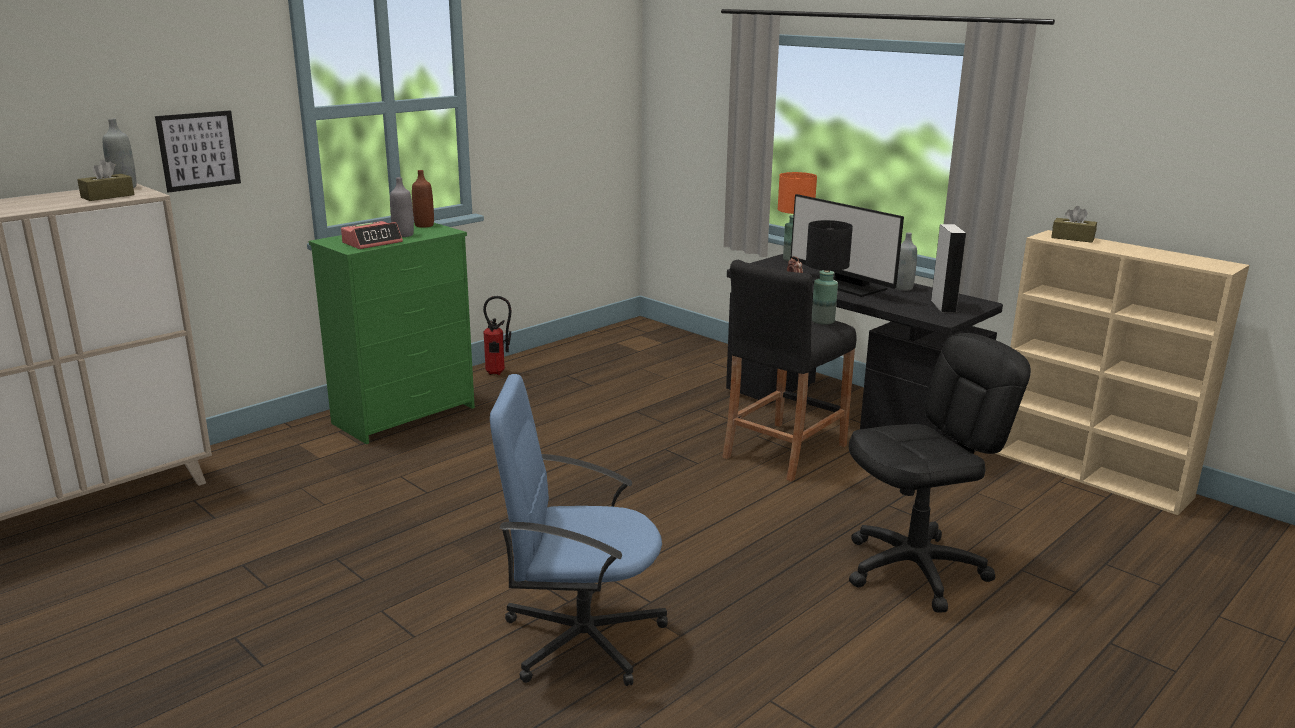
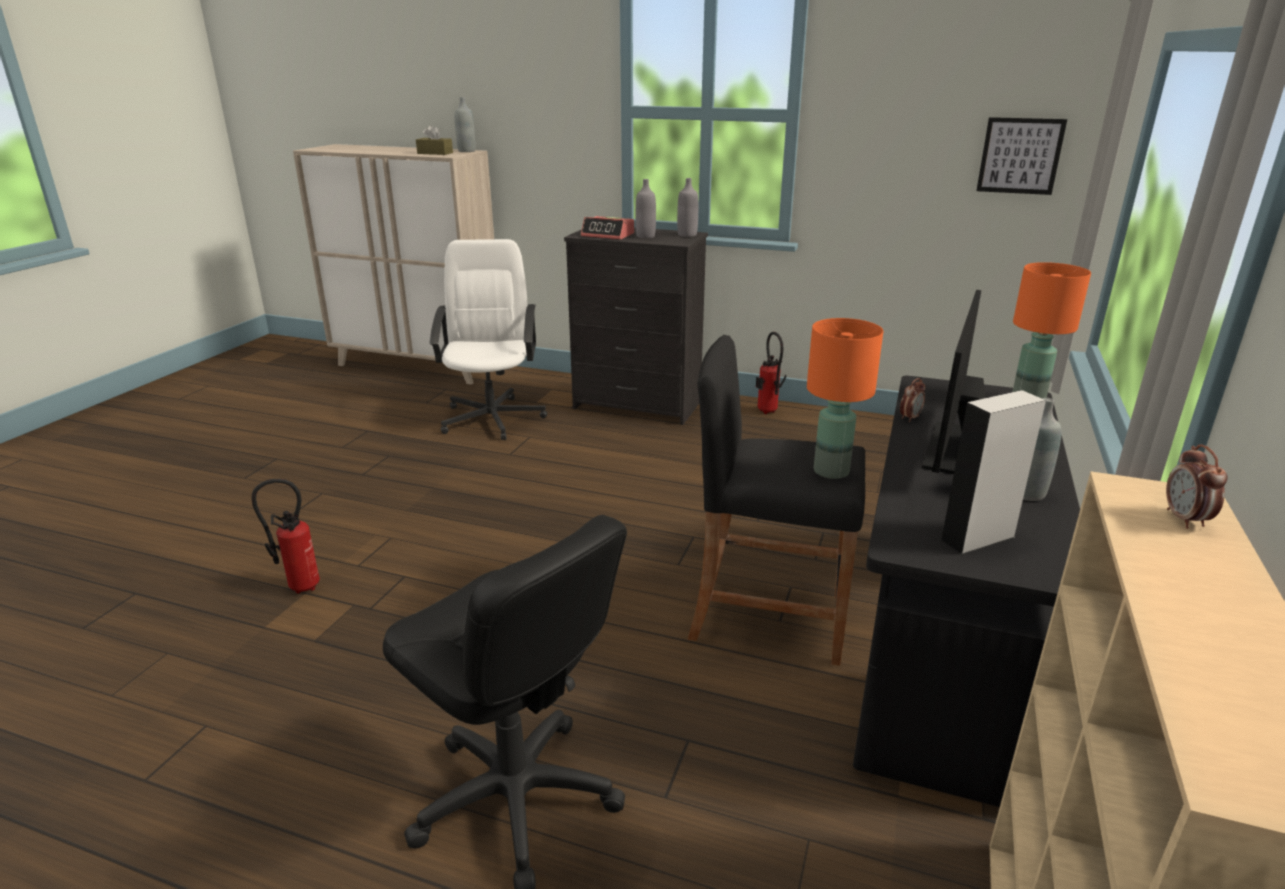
camera: 65 degrees right, 5 degrees up
(198, 150) = (535, 132): picture -> picture (1020, 156)
(325, 486) = (492, 418): none -> white office chair
(406, 415) = (638, 405): green dresser -> black dresser
(424, 225) = (687, 235): brown bottle -> grey bottle
(580, 638) = (299, 587): blue office chair -> fire extinguisher
(823, 321) = (832, 471): black table lamp -> orange table lamp
(1072, 238) = (1185, 520): brown tissue box -> alarm clock

